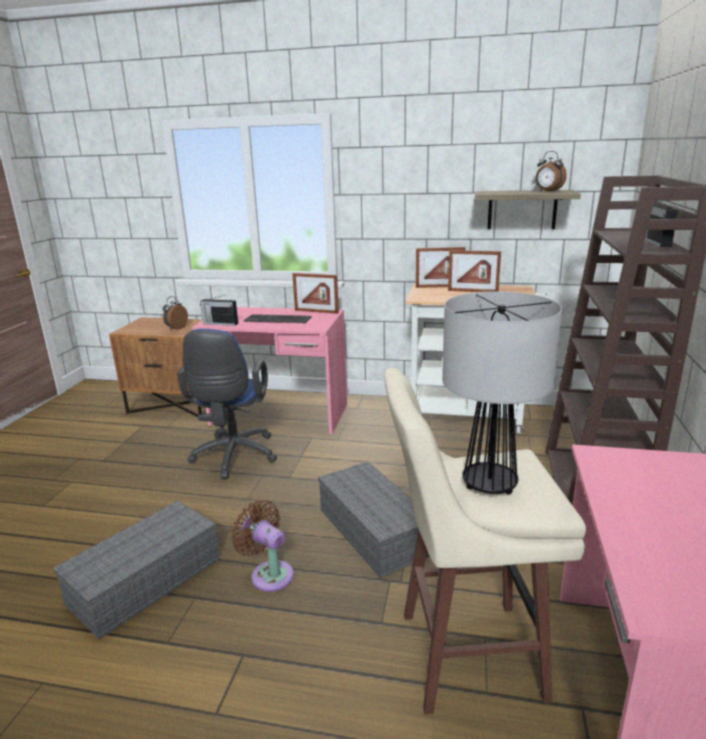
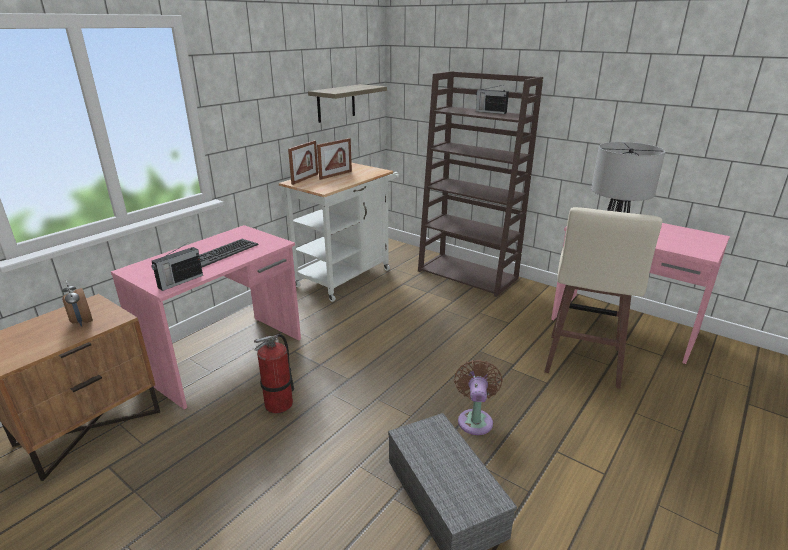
camera: 65 degrees left, 5 degrees up
(233, 457) = (279, 404): blue office chair -> fire extinguisher
(269, 574) = (475, 419): brown fan -> brown fan turned 120 degrees clockwise
(316, 311) = (229, 235): picture frame -> none
(376, 531) = (456, 358): grey storage box -> none
(548, 191) = (362, 87): alarm clock -> none

